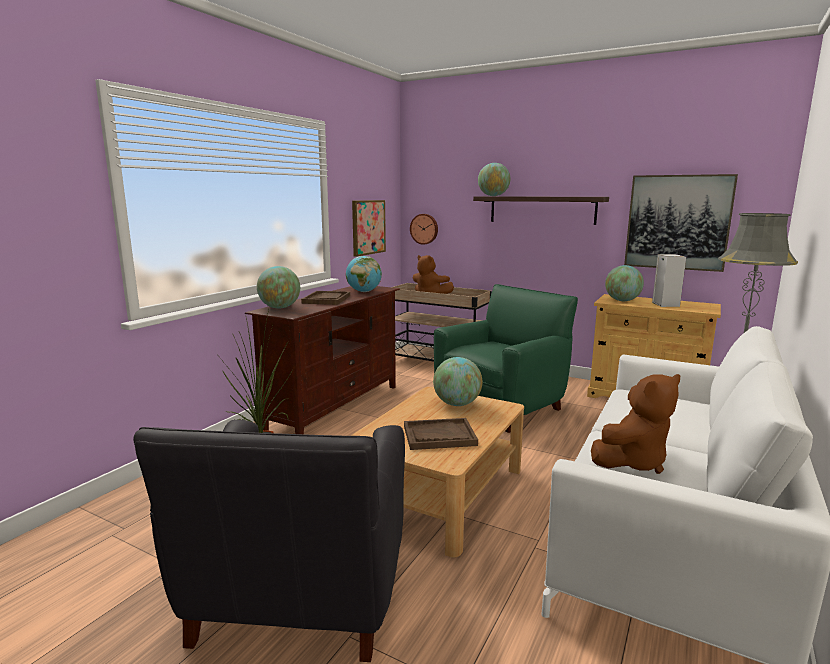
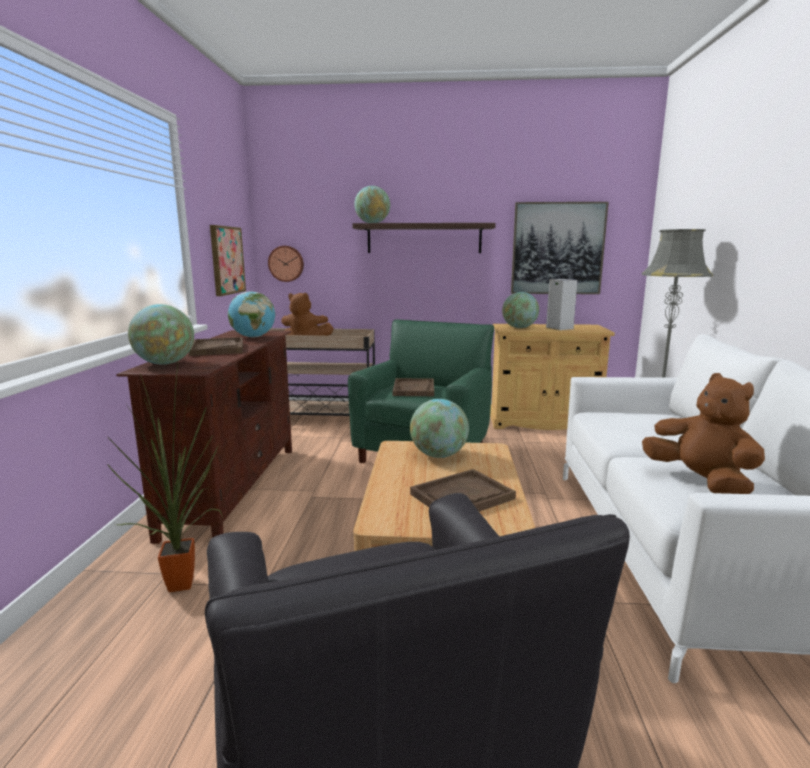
camera: 25 degrees left, 0 degrees up
(489, 348) = (414, 389): none -> brown tray
(632, 461) = (700, 481): brown plush toy -> brown plush toy turned 60 degrees counterclockwise

